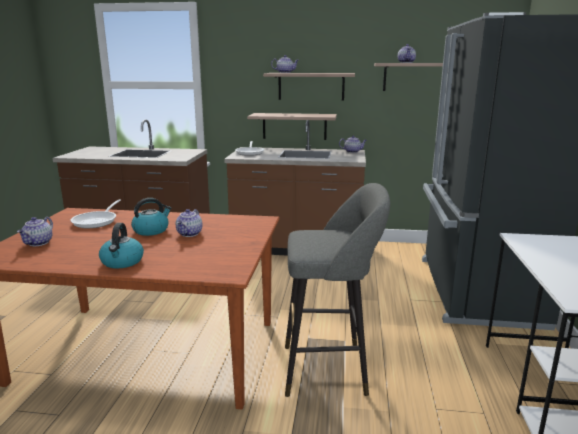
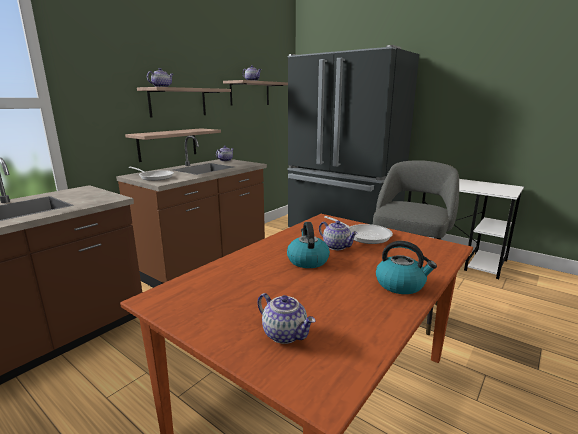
camera: 60 degrees left, 0 degrees up
(97, 221) = (230, 285): frying pan -> frying pan (364, 235)

